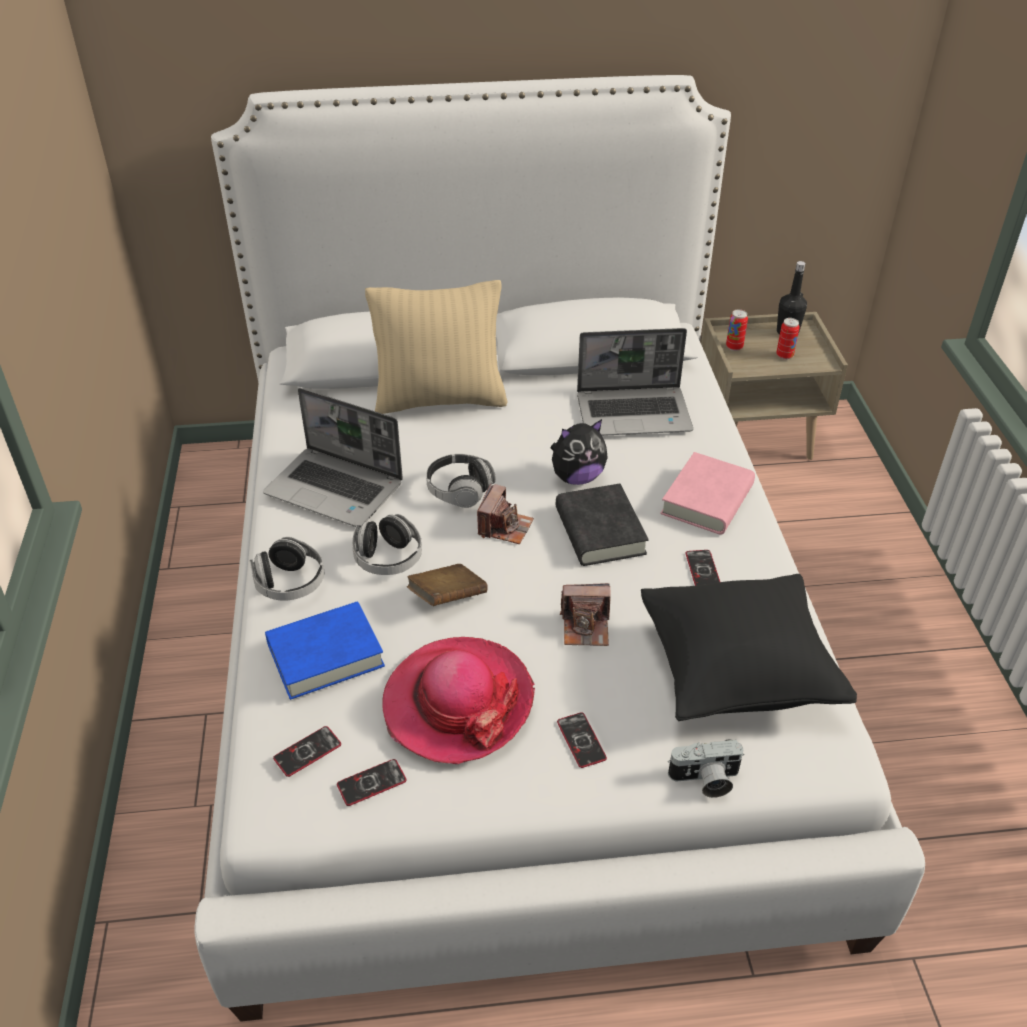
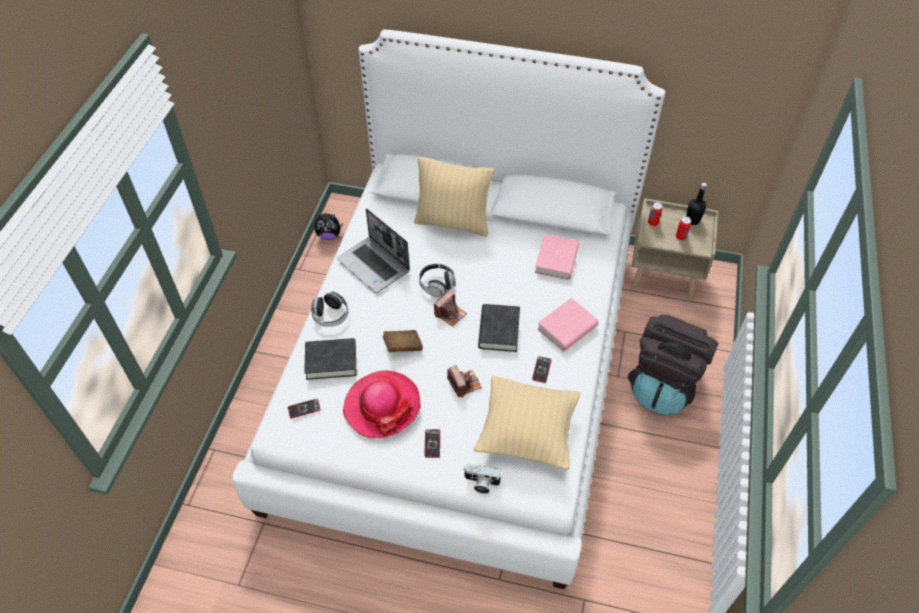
camera: 20 degrees right, 10 degrees up
(325, 655) = (331, 361): blue book -> black book
(371, 783) = (326, 433): phone -> none
(388, 559) = (383, 315): headphones -> none
(577, 477) = (503, 293): plush toy -> plush toy (329, 235)
(586, 627) = (464, 384): camera -> camera turned 135 degrees counterclockwise
(635, 413) = (556, 260): laptop -> pink book
(736, 675) = (527, 434): black pillow -> beige pillow
(841, 582) = (663, 385): none -> black backpack

